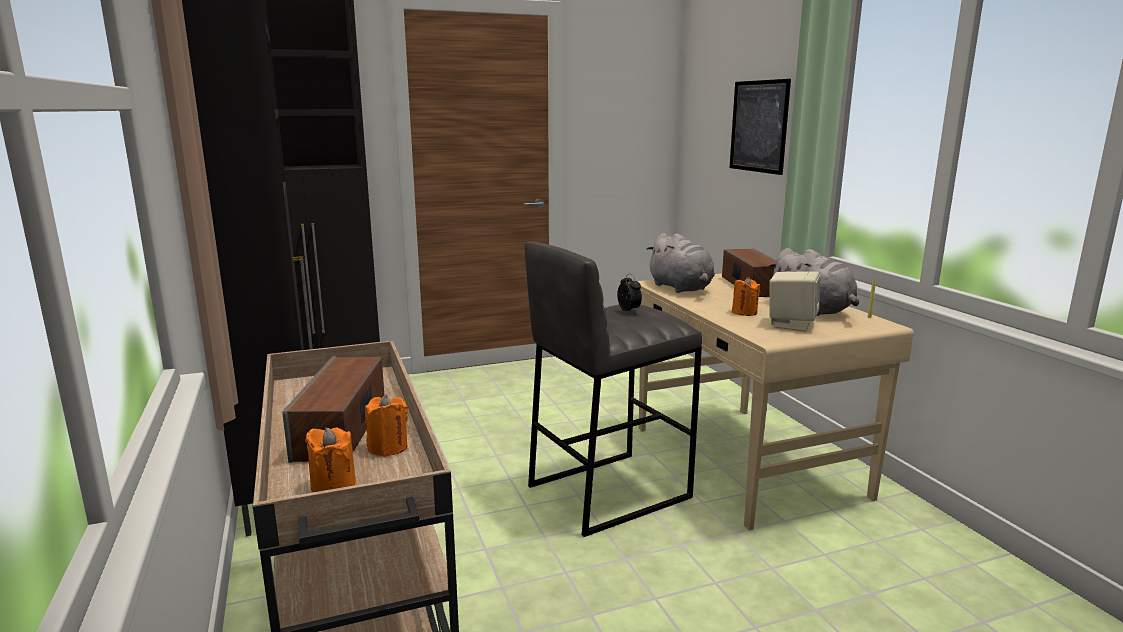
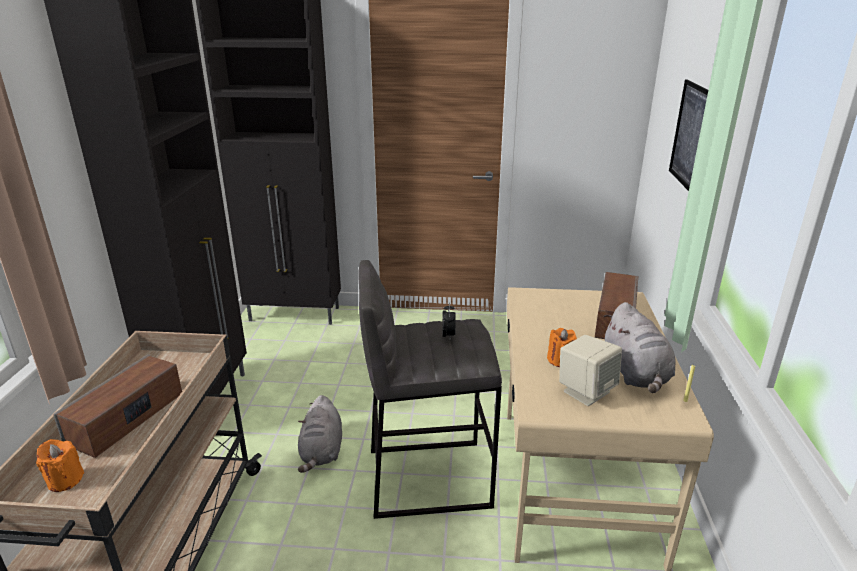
camera: 25 degrees right, 10 degrees up
(388, 448) = (132, 451): orange candle -> none
(681, 288) = (541, 308): grey plush toy -> grey plush toy (322, 452)

